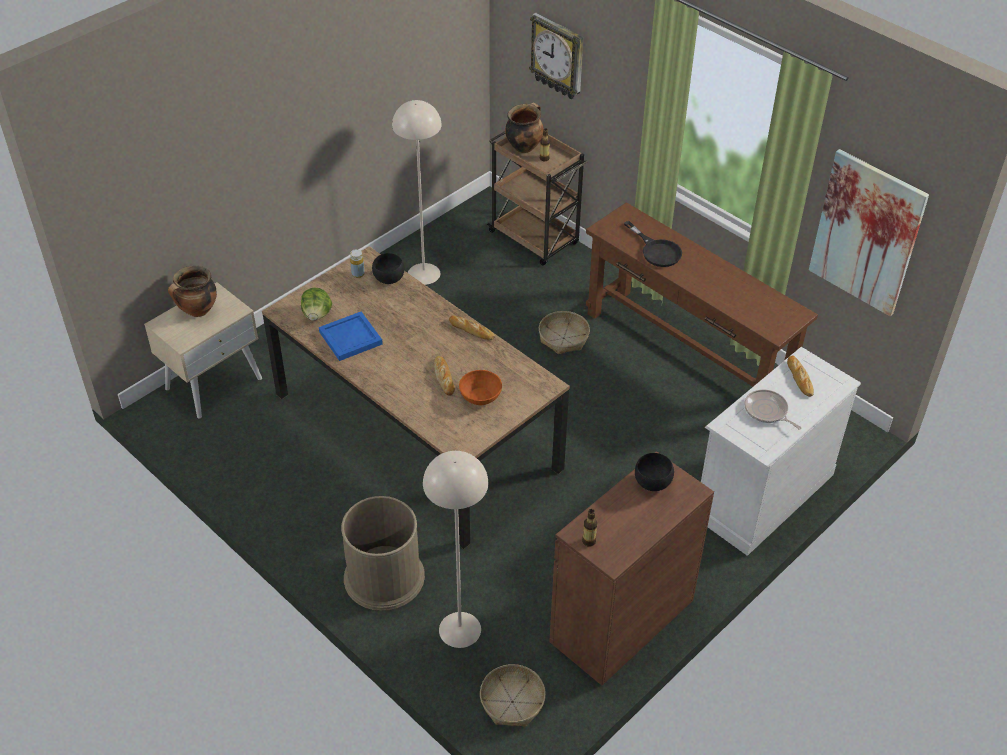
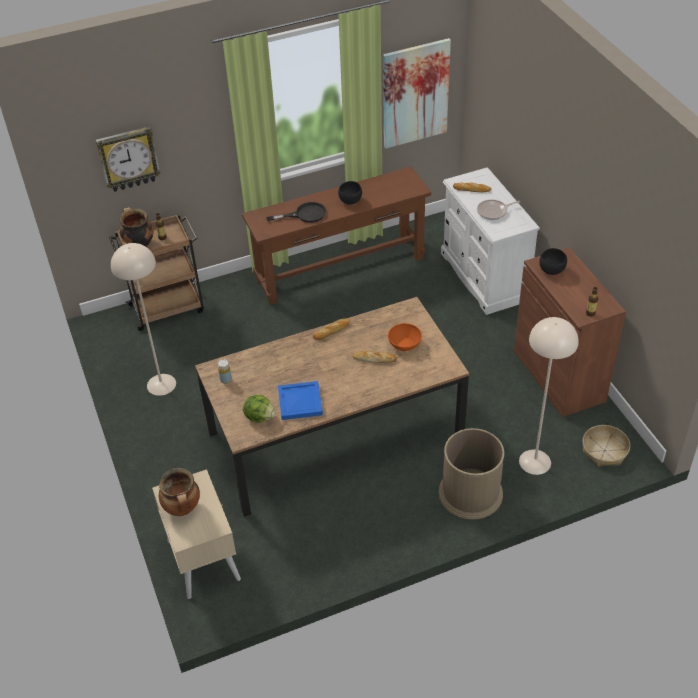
camera: 65 degrees left, 0 degrees up
(388, 279) = (244, 363): black bowl -> black bowl (351, 201)
(563, 338) = (287, 325): basket -> none

